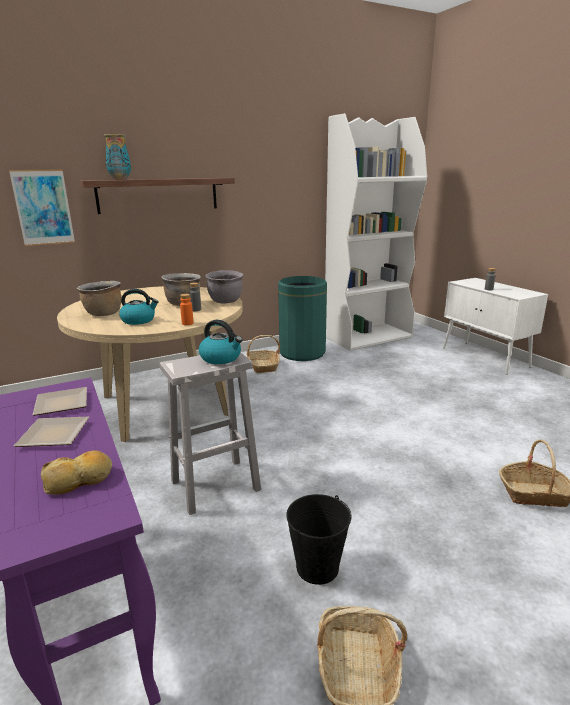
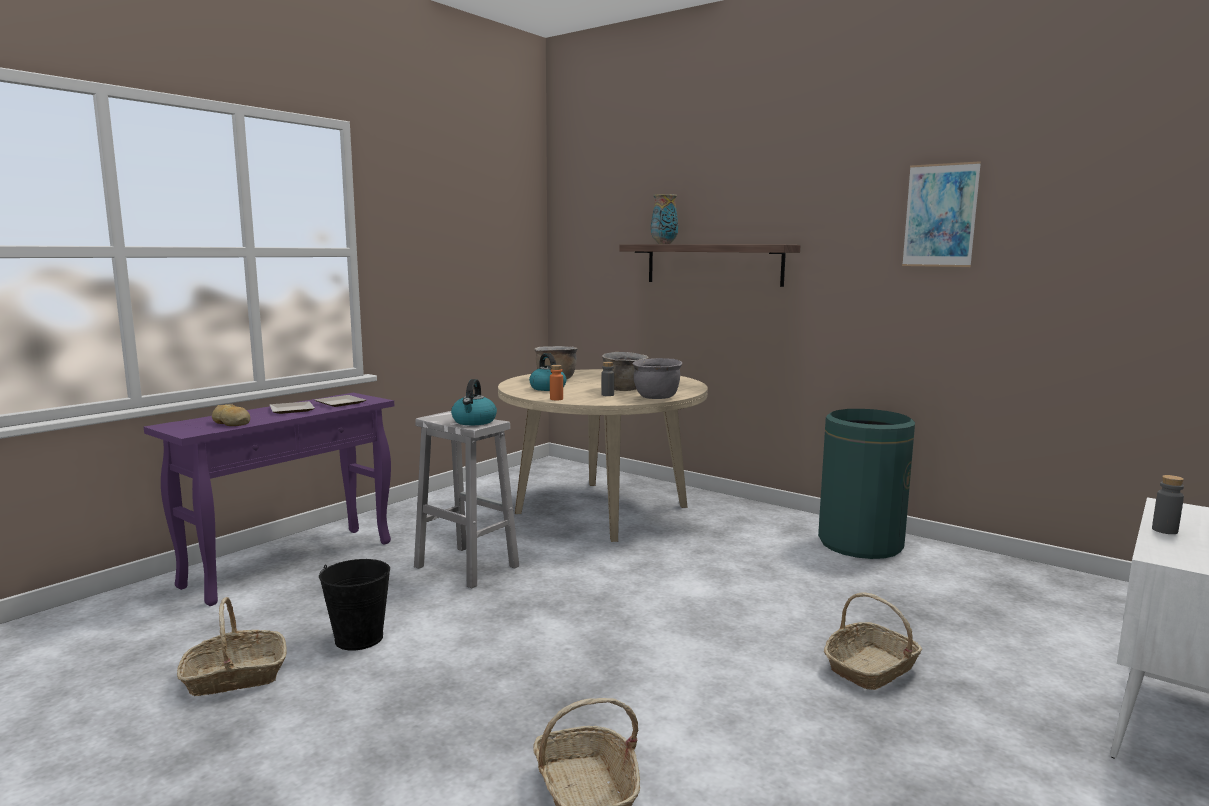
camera: 65 degrees right, 10 degrees down
(43, 207) = (606, 271): picture -> picture (940, 215)
(263, 366) = (771, 530): basket -> basket (871, 668)
(368, 337) = (1035, 580): white bookcase -> none

